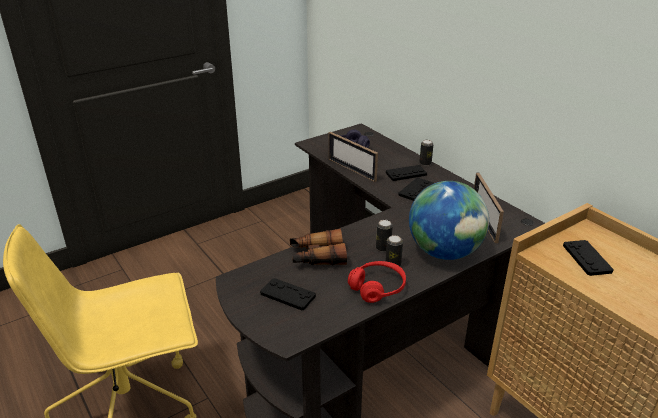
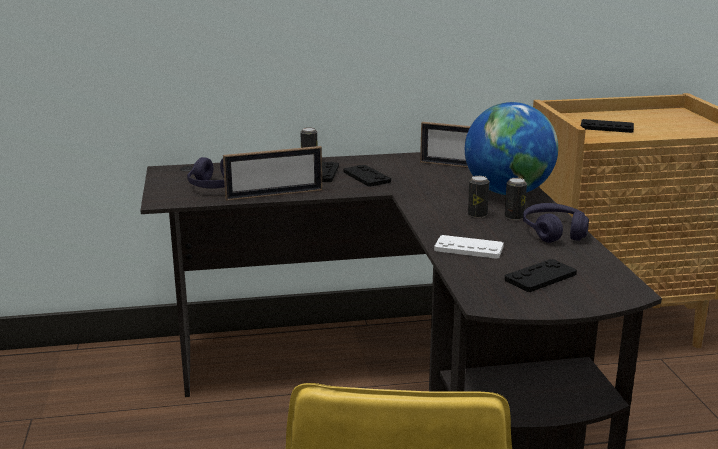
camera: 65 degrees left, 10 degrees down
(317, 257) = (468, 248): binoculars -> white game controller
(377, 288) = (554, 232): red headphones -> purple headphones

